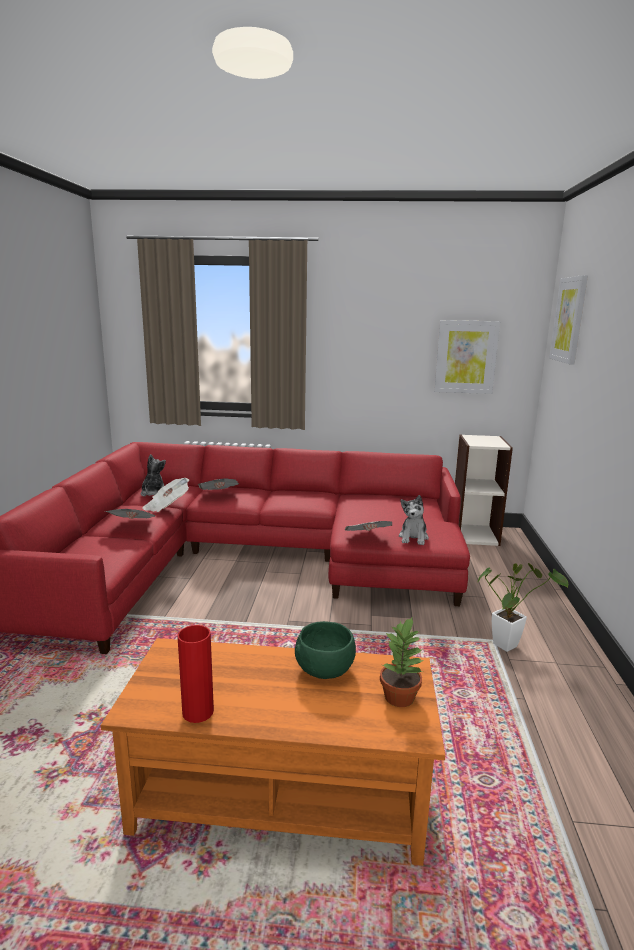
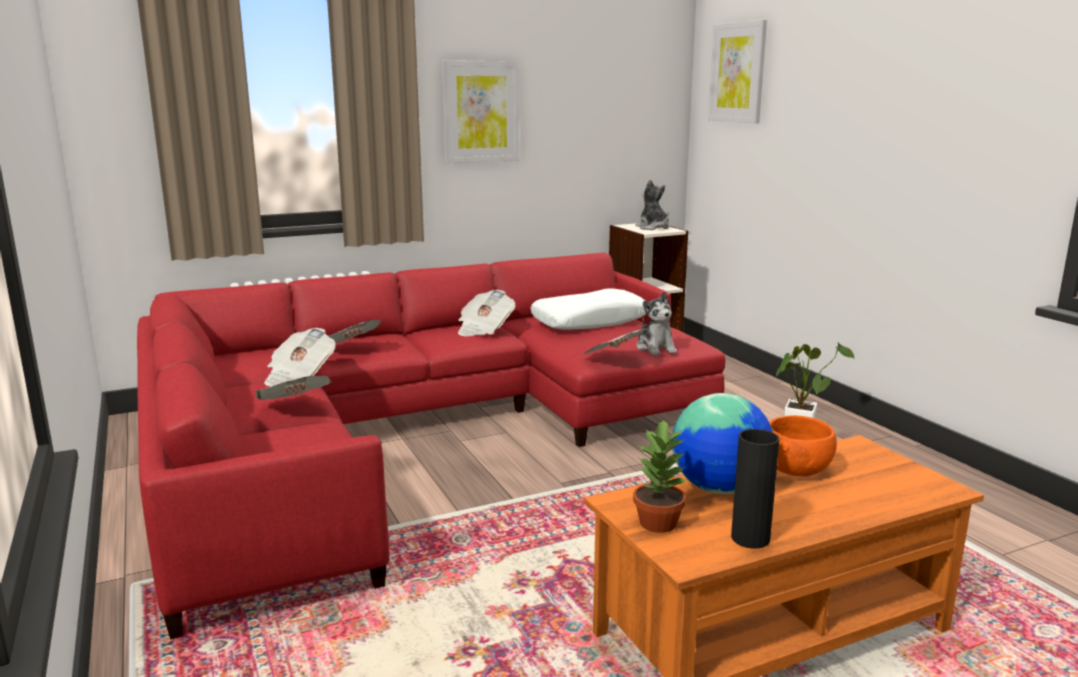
camera: 30 degrees left, 0 degrees up
(153, 493) = (246, 366): plush toy -> plush toy (653, 228)
(198, 712) = (750, 538): red vase -> black vase
(246, 664) = (720, 488): none -> globe
(315, 497) = (484, 329): none -> newspaper
(324, 670) = (796, 470): green bowl -> orange bowl
(394, 506) = (589, 321): none -> white pillow
(400, 697) = (889, 469): potted plant -> potted plant (659, 523)
(466, 357) = (609, 125): picture -> picture (480, 112)

